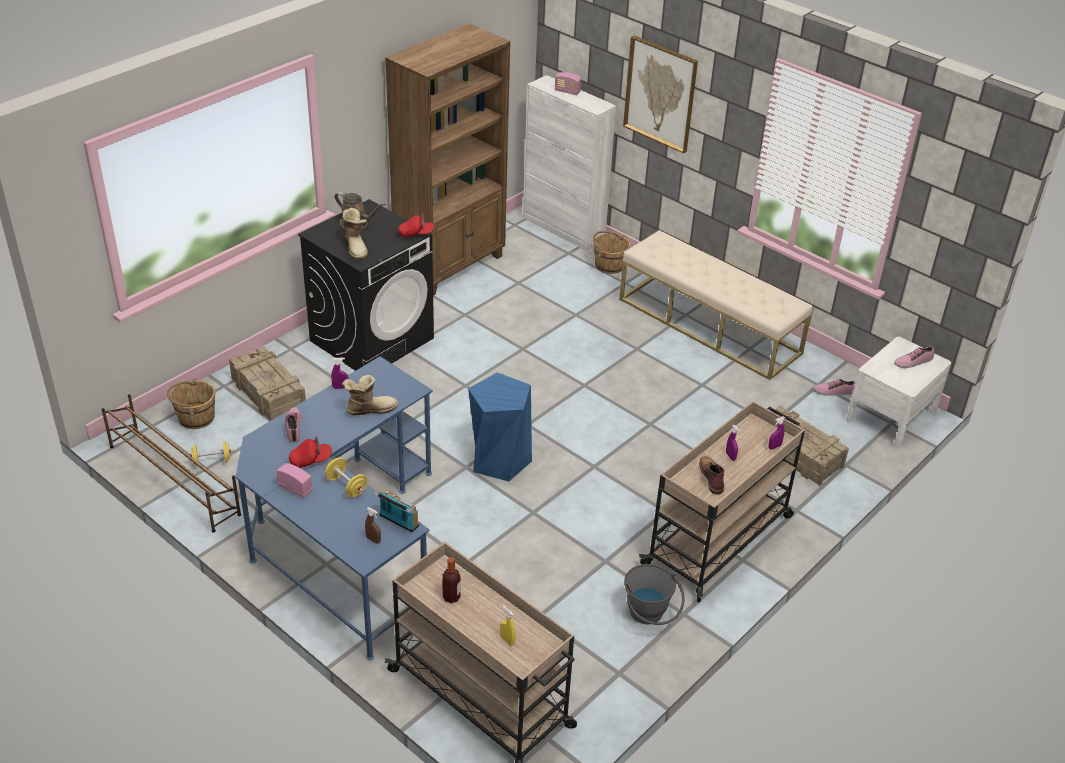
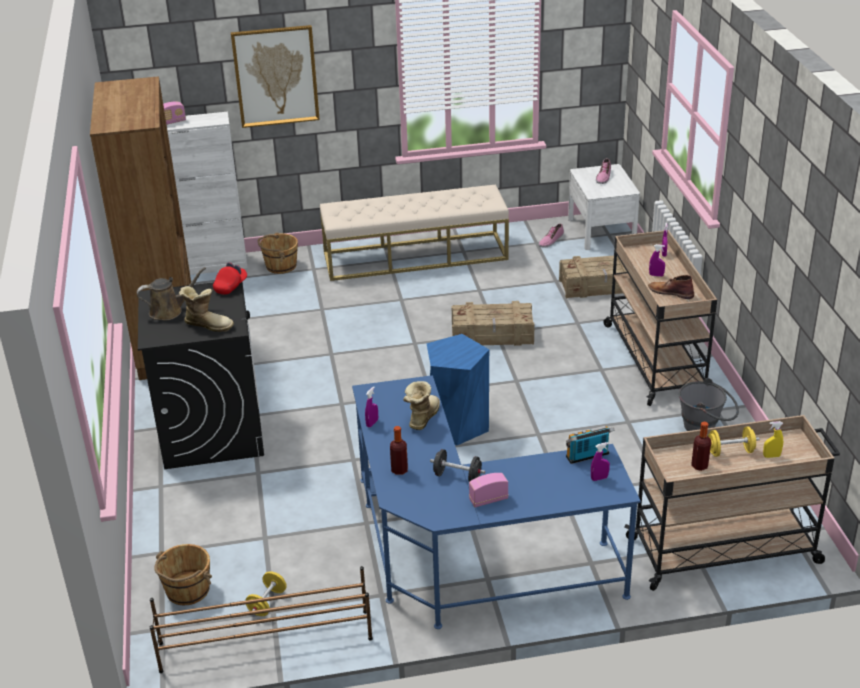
camera: 50 degrees left, 5 degrees down
(268, 393) = (209, 526): crate -> crate (493, 335)
(294, 427) = (399, 470): shoe -> bottle
(311, 460) = (457, 476): red cap -> black dumbbell
(346, 486) = (514, 468): yellow dumbbell -> yellow dumbbell (730, 451)
(373, 540) = (599, 478): brown spray bottle -> purple spray bottle

